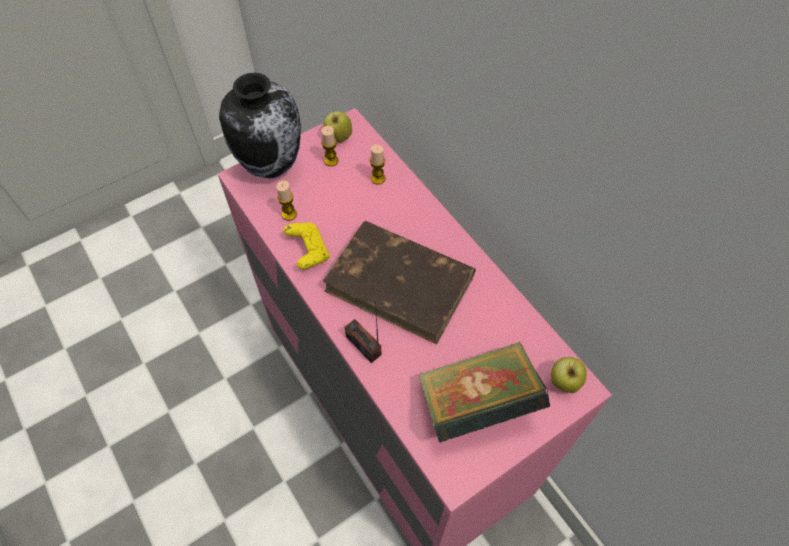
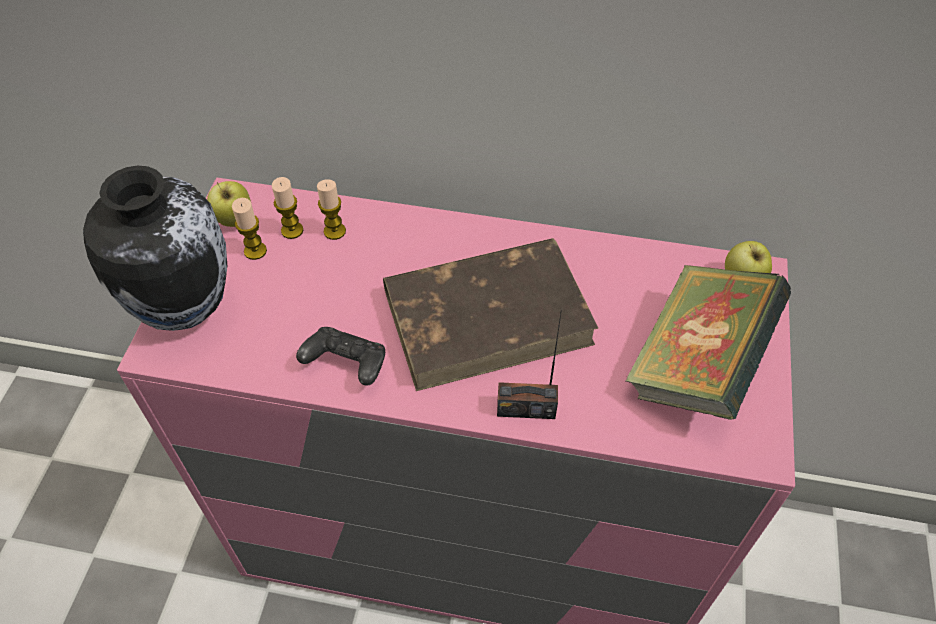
camera: 45 degrees left, 5 degrees down
(289, 214) = (273, 344): candle -> candle (292, 230)
(308, 251) = (346, 365): yellow game controller -> black game controller

